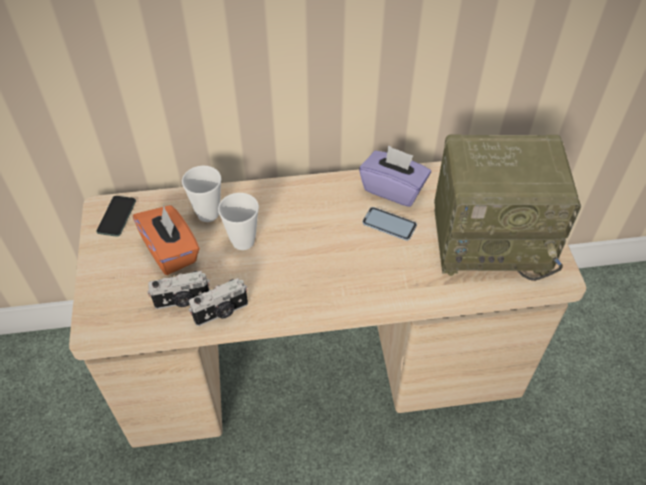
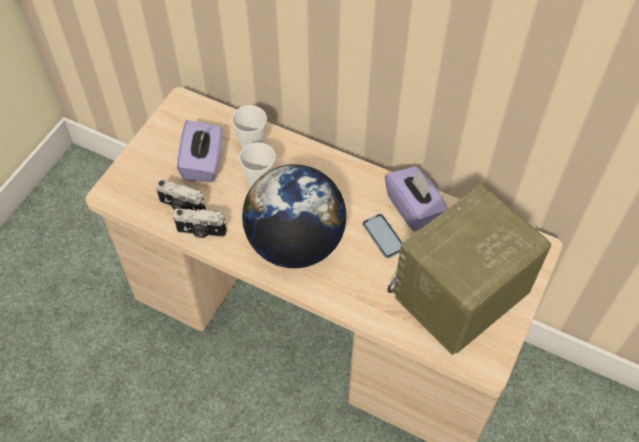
camera: 35 degrees right, 5 degrees up
(116, 216) = (186, 114): phone -> none
(171, 251) = (203, 163): orange tissue box -> purple tissue box
(319, 273) = (295, 243): none -> globe
(492, 238) = (459, 298): radio -> radio turned 105 degrees clockwise

